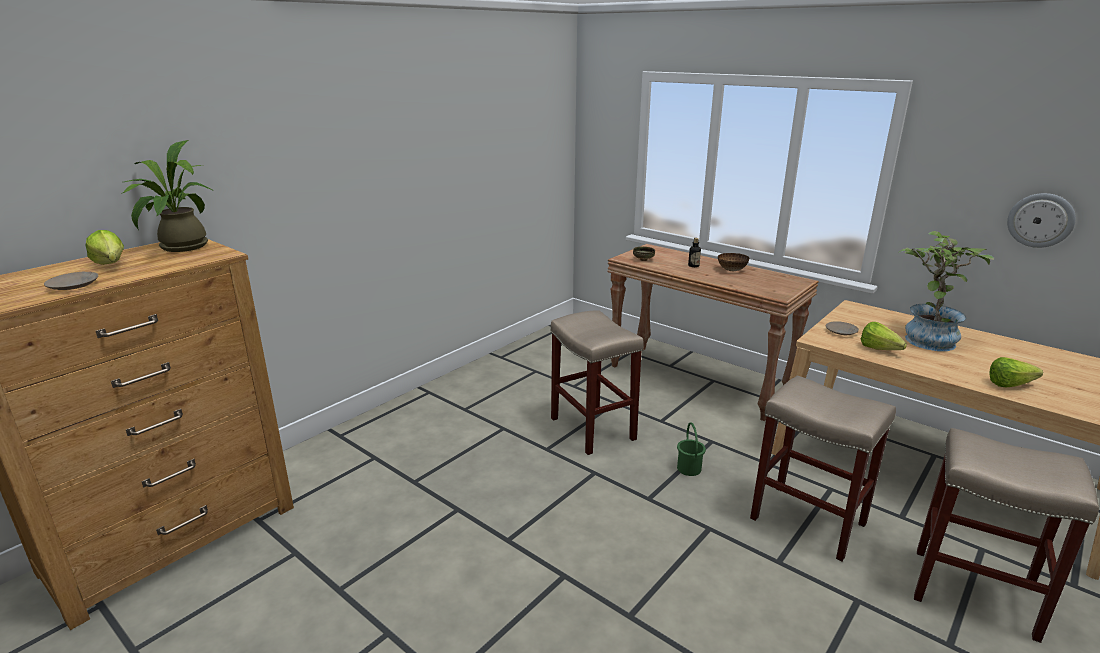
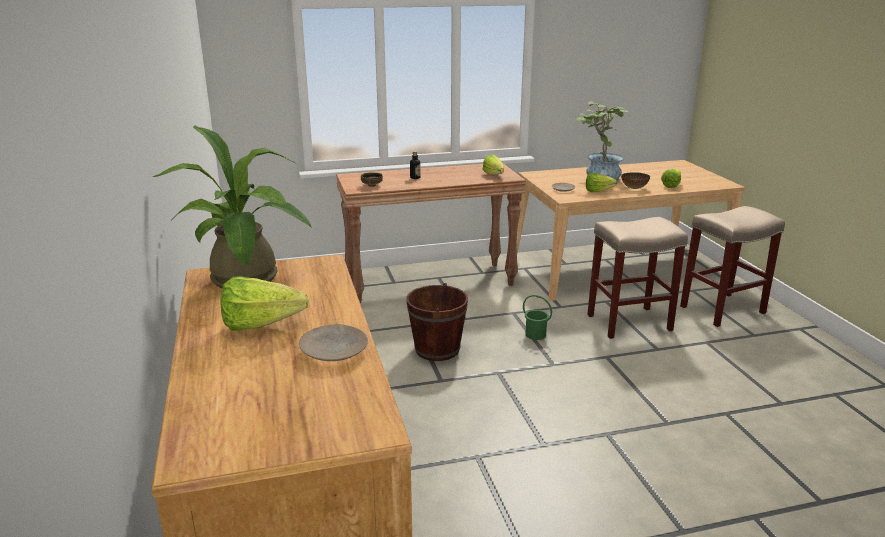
camera: 55 degrees left, 0 degrees up
(591, 428) = (437, 349): beige stool -> brown bucket
(732, 270) = (444, 172): bowl -> bowl (634, 188)
(768, 288) = (494, 176): none -> lettuce
(1040, 220) = (619, 83): wall clock -> none

